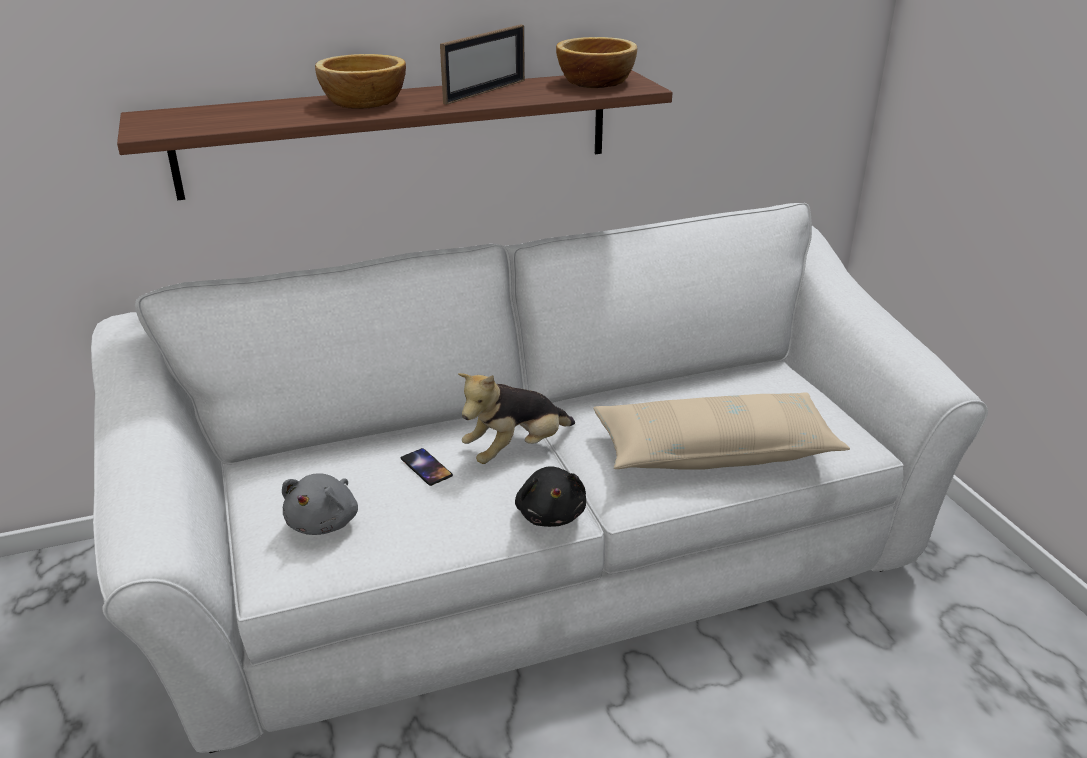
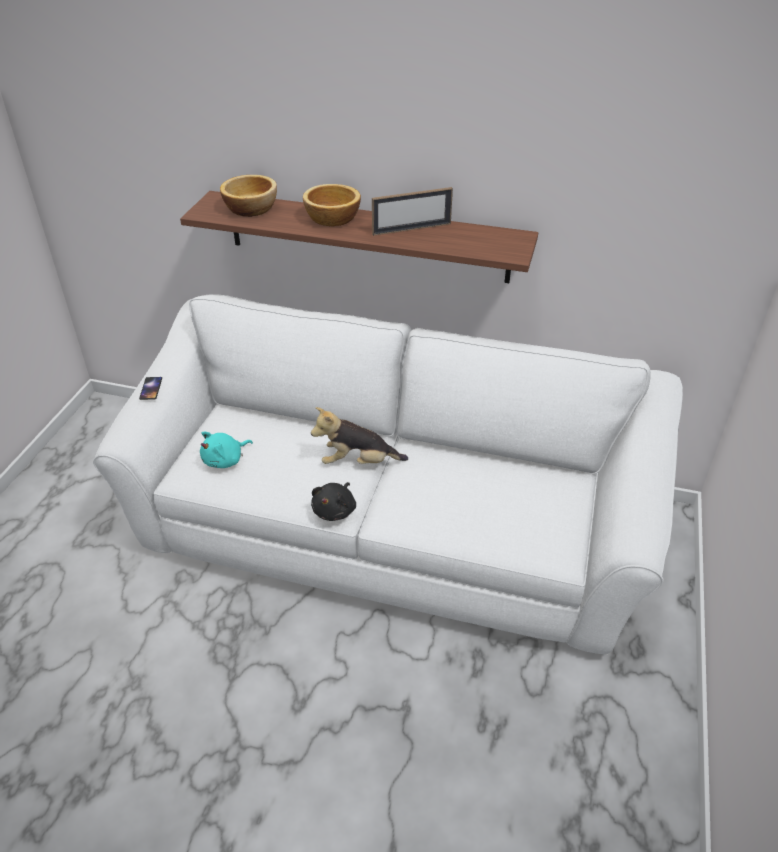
camera: 35 degrees right, 10 degrees up
(325, 522) = (225, 460): grey plush toy -> turquoise plush toy
(426, 467) = (299, 451): phone -> phone (151, 388)
(595, 81) = (492, 239): bowl -> bowl (251, 208)
(714, 451) = (465, 517): beige pillow -> none

